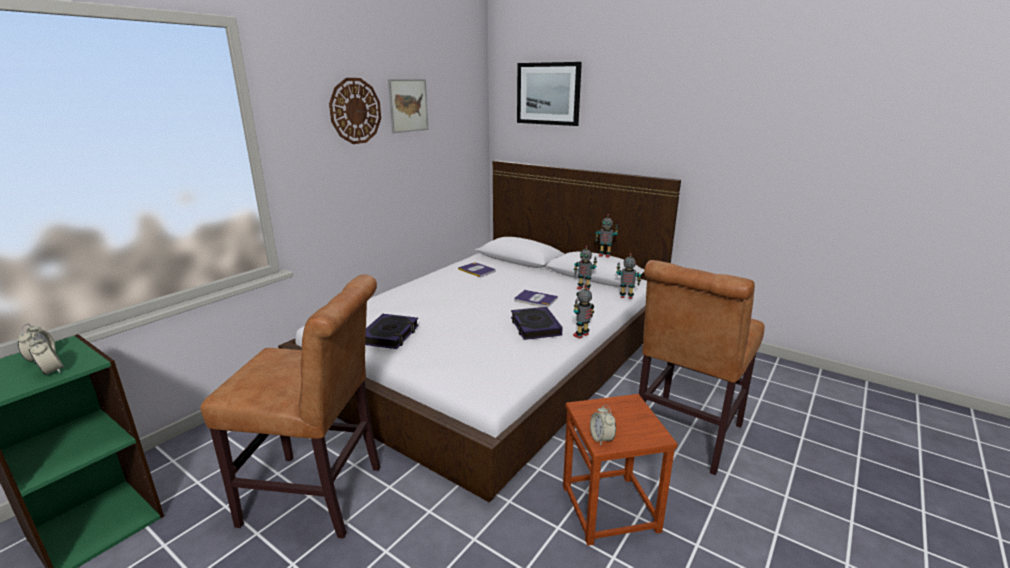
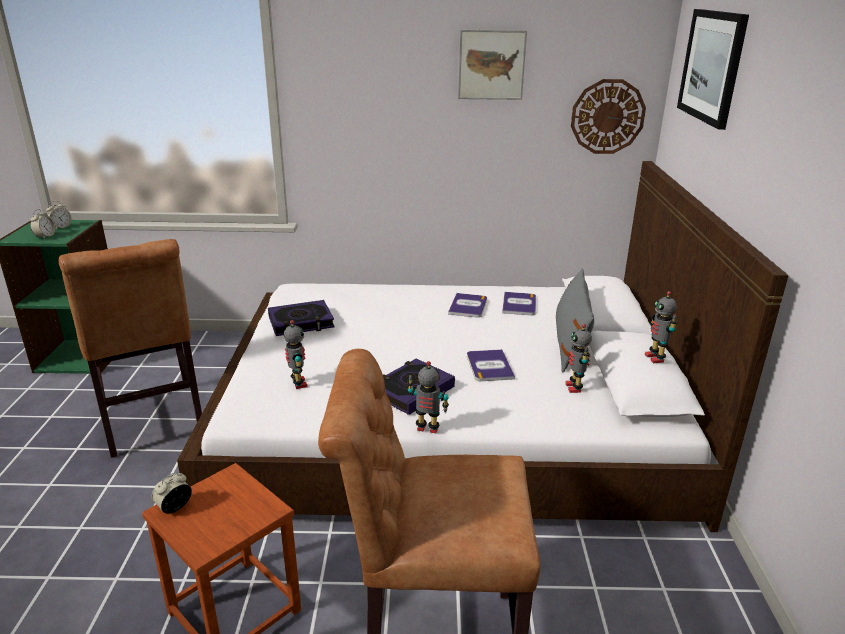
camera: 55 degrees right, 5 degrees up
(355, 111) = (403, 67): wall clock -> wall clock (607, 117)
(457, 282) = (468, 306): none -> book
(537, 274) = (570, 342): none -> grey pillow
(626, 297) = (596, 429): toy robot -> toy robot (298, 384)

